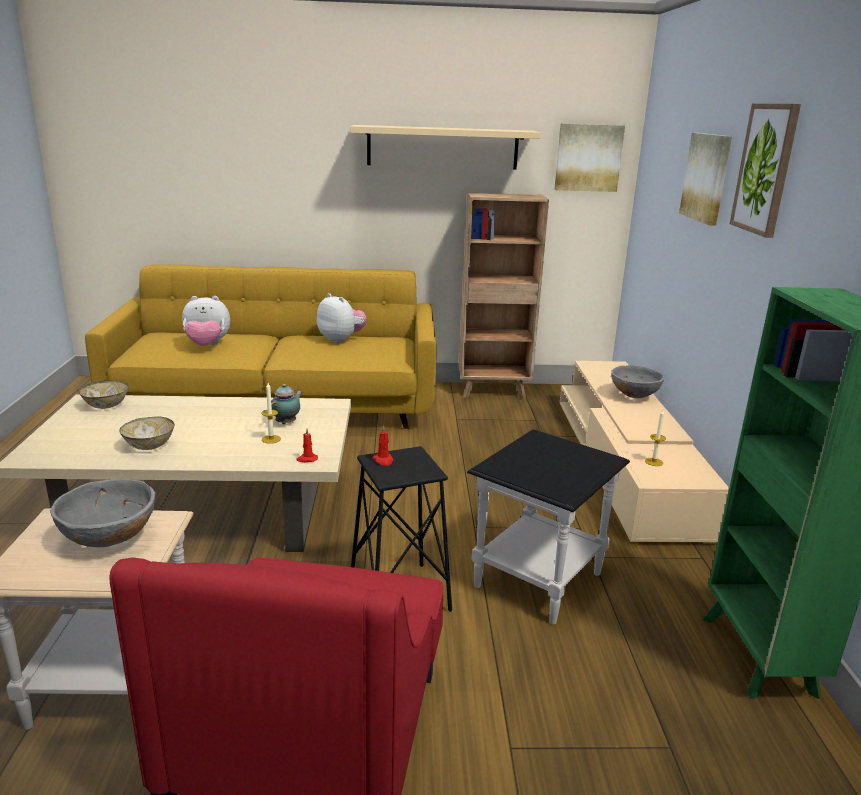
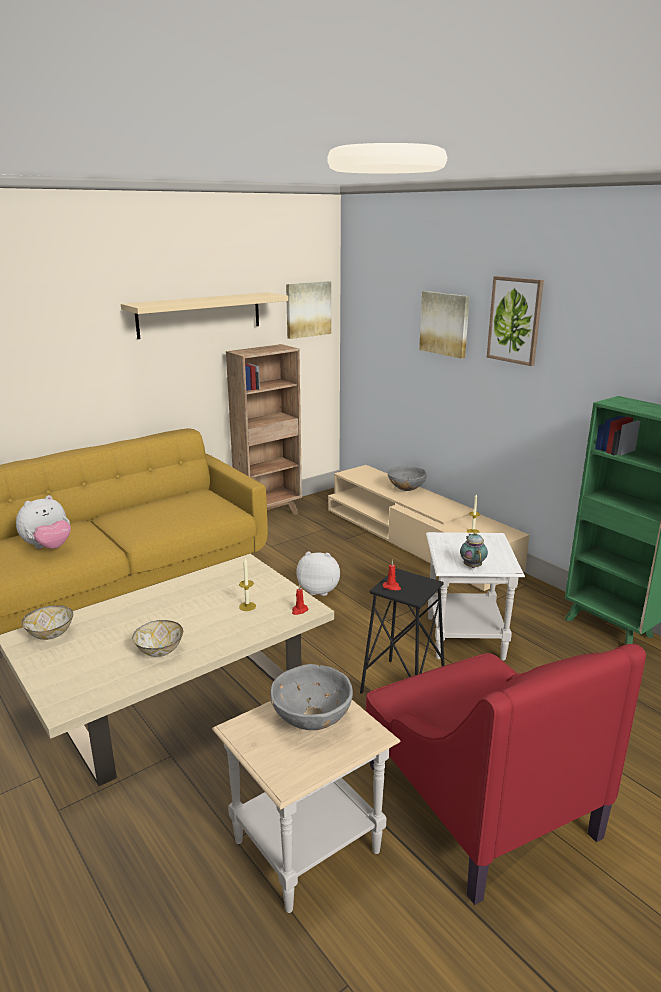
camera: 35 degrees left, 0 degrees up
(287, 422) = (236, 589): teapot -> teapot (472, 566)
(341, 340) = (162, 506): plush toy -> plush toy (319, 590)
(537, 580) = (465, 638): black side table -> white side table

